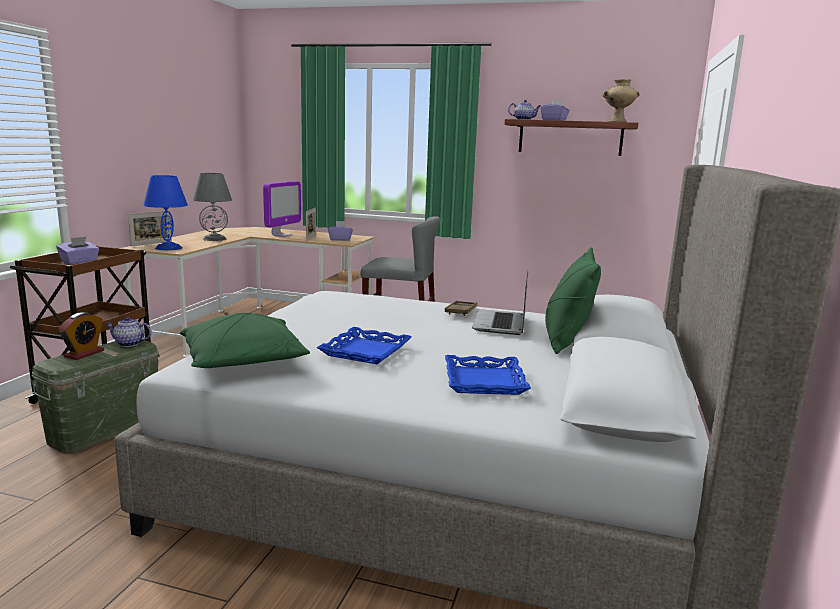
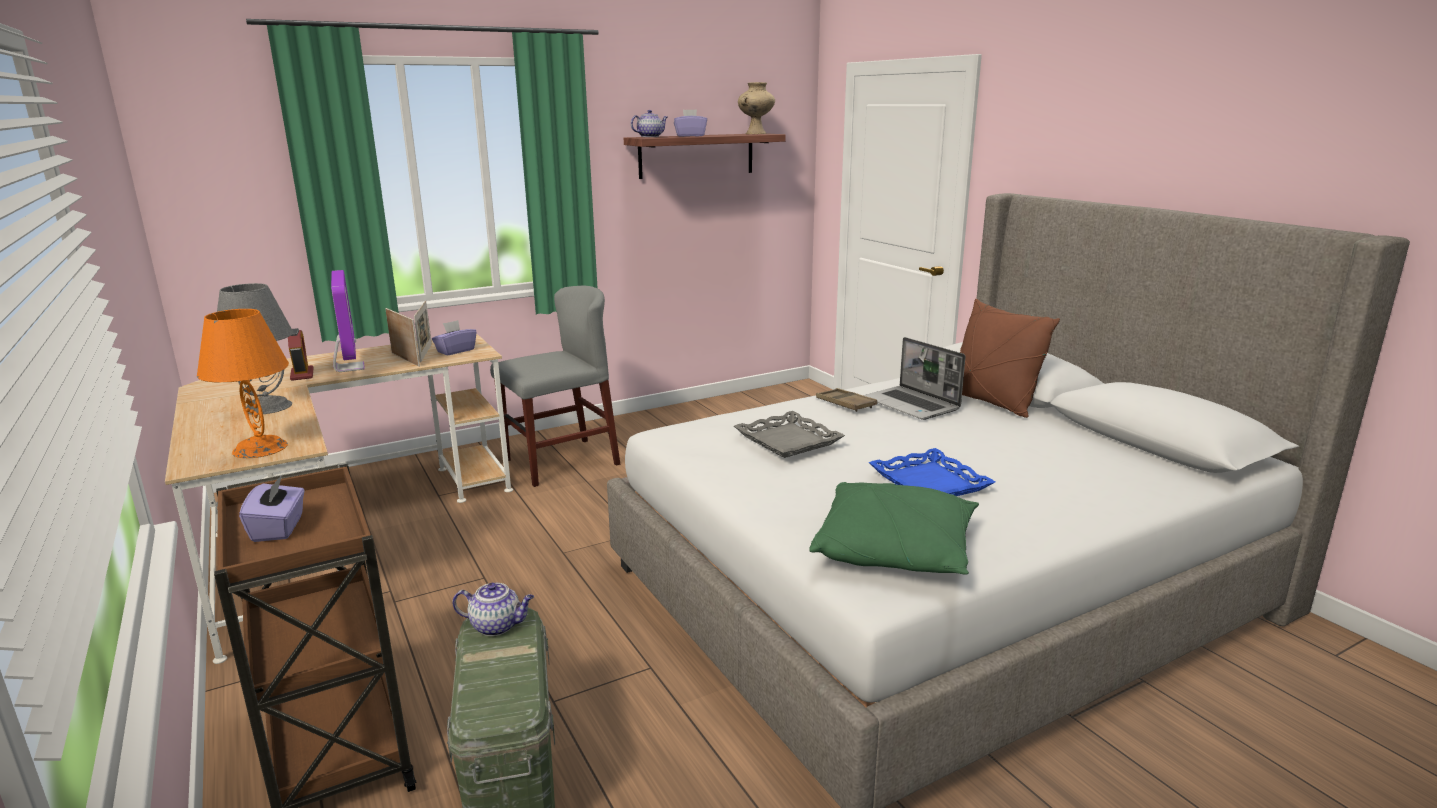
camera: 45 degrees left, 5 degrees up
(84, 354) = (486, 674): alarm clock -> alarm clock (302, 374)
(129, 343) = (497, 626): teapot -> teapot turned 135 degrees counterclockwise
(151, 244) = (194, 452): picture frame -> picture frame (426, 353)
(169, 248) = (261, 448): blue table lamp -> orange table lamp
(361, 310) = (788, 440): none -> grey tray
(485, 381) = (1070, 466): blue tray -> none
(566, 341) = (991, 403): green pillow -> brown pillow

